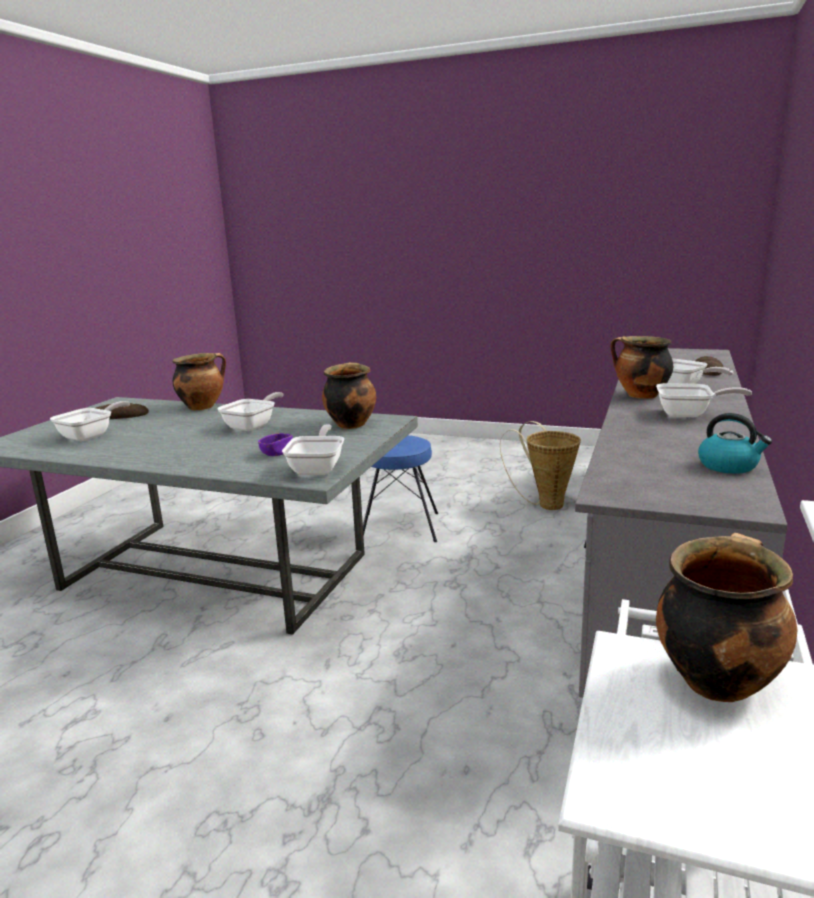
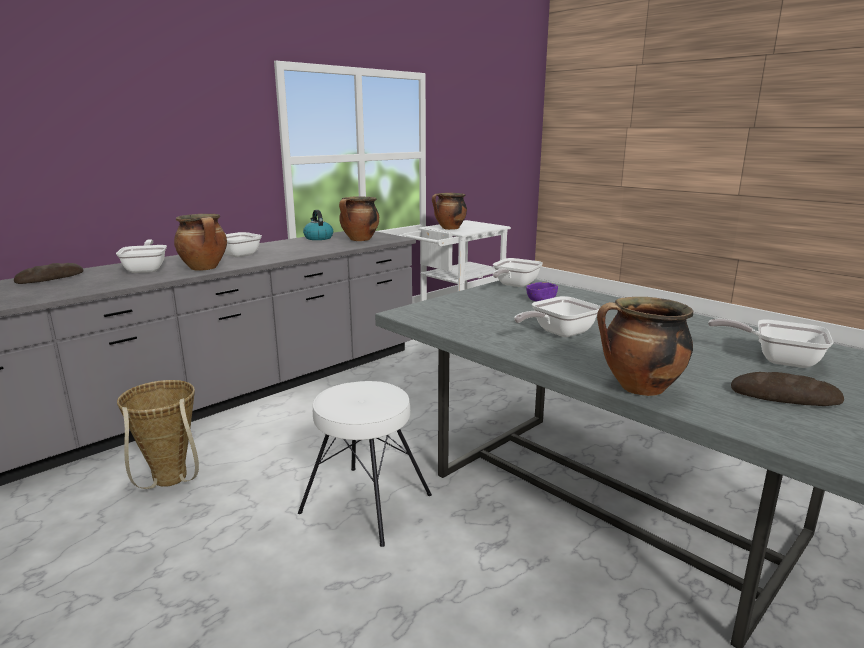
camera: 155 degrees left, 0 degrees up
(91, 435) = (777, 359): frying pan -> frying pan turned 60 degrees clockwise
(351, 424) = (452, 315): cooking pot -> cooking pot (359, 240)
(400, 526) = (365, 504): blue stool -> white stool

